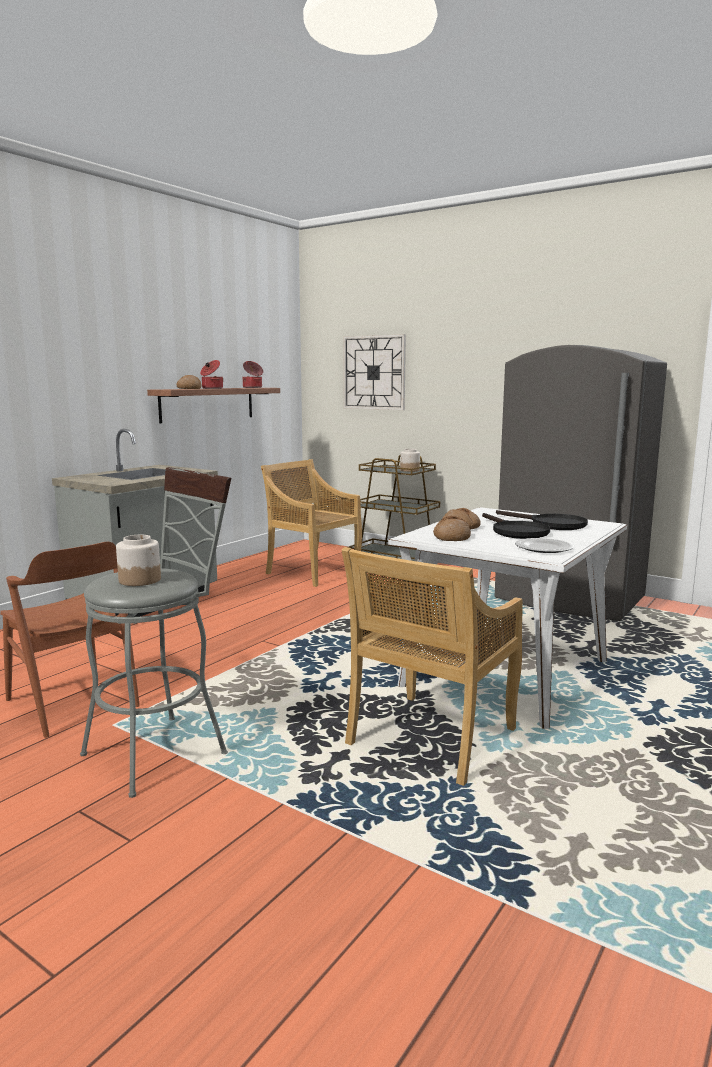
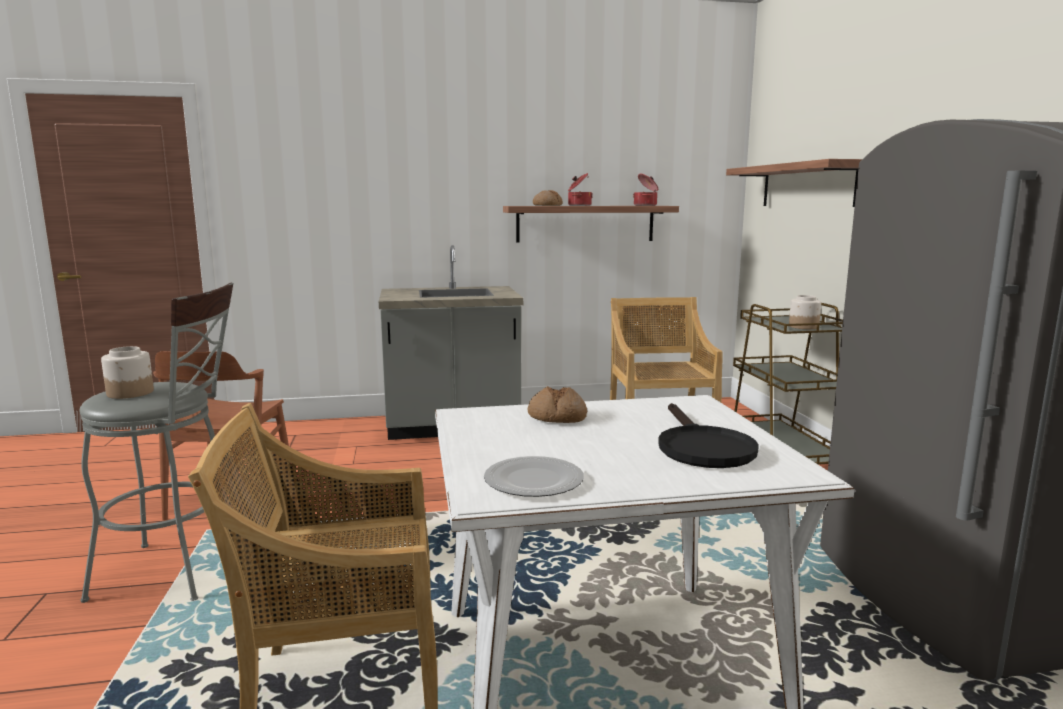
camera: 45 degrees right, 0 degrees up
(374, 372) = (807, 185): wall clock -> shelf
(451, 537) = (494, 427): bread -> none
(515, 532) = (602, 443): black frying pan -> none

